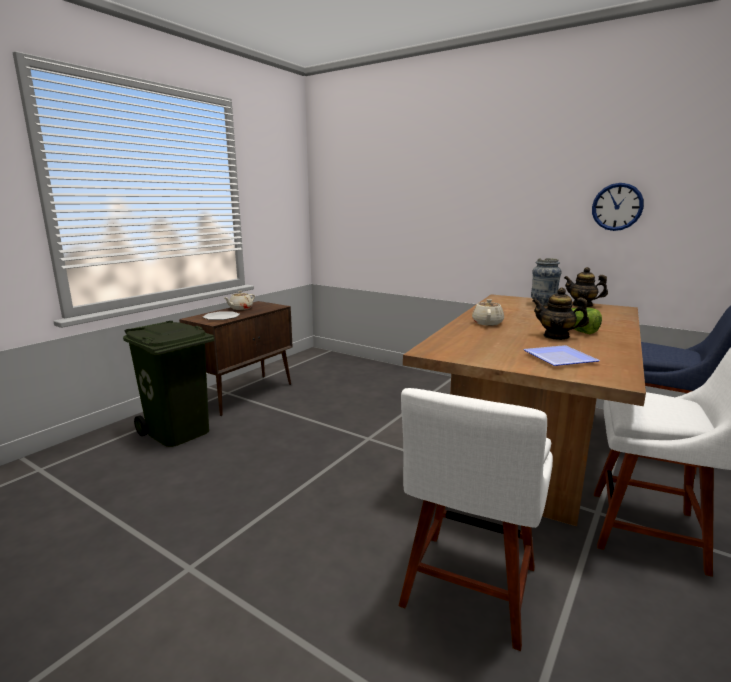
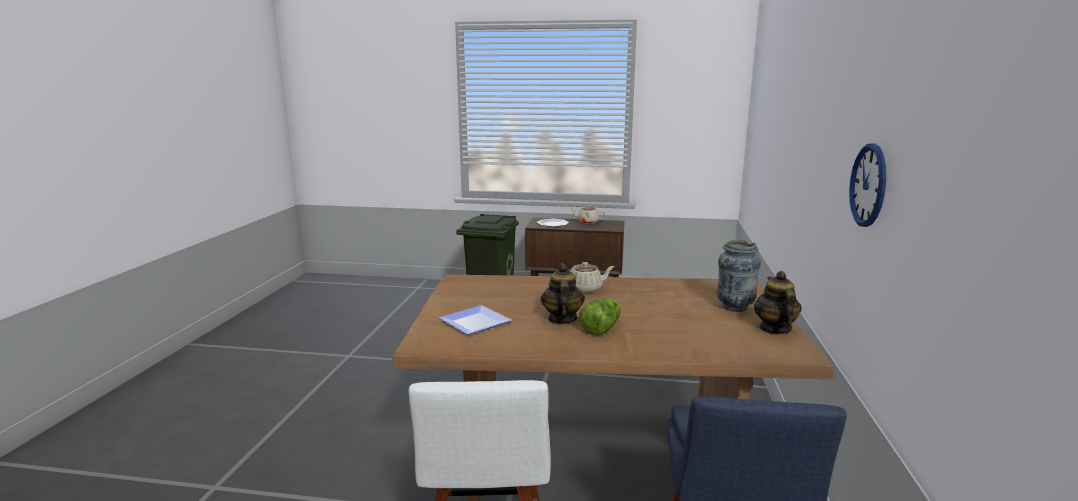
camera: 65 degrees right, 0 degrees up
(467, 591) = (356, 453): white chair -> none

